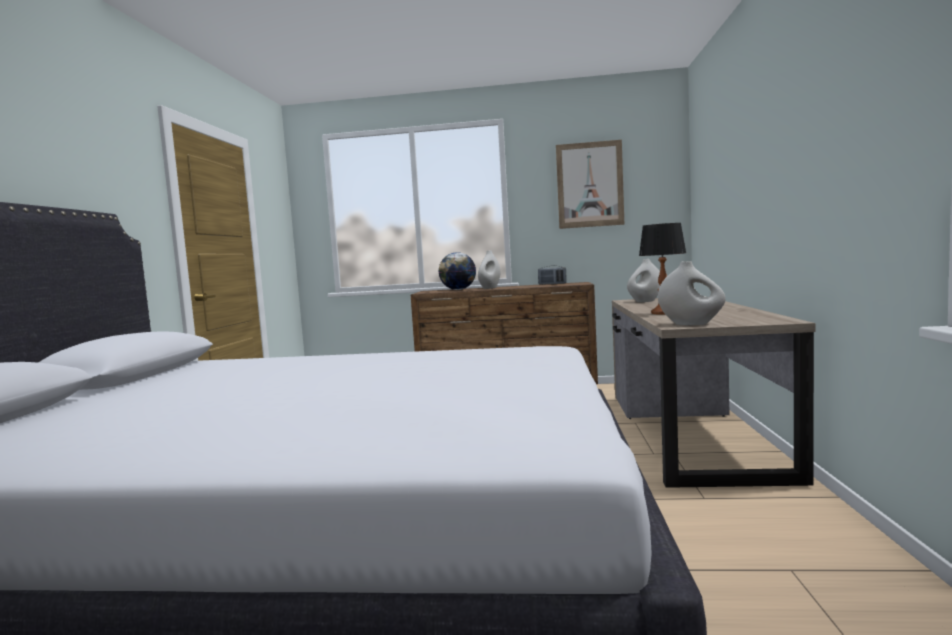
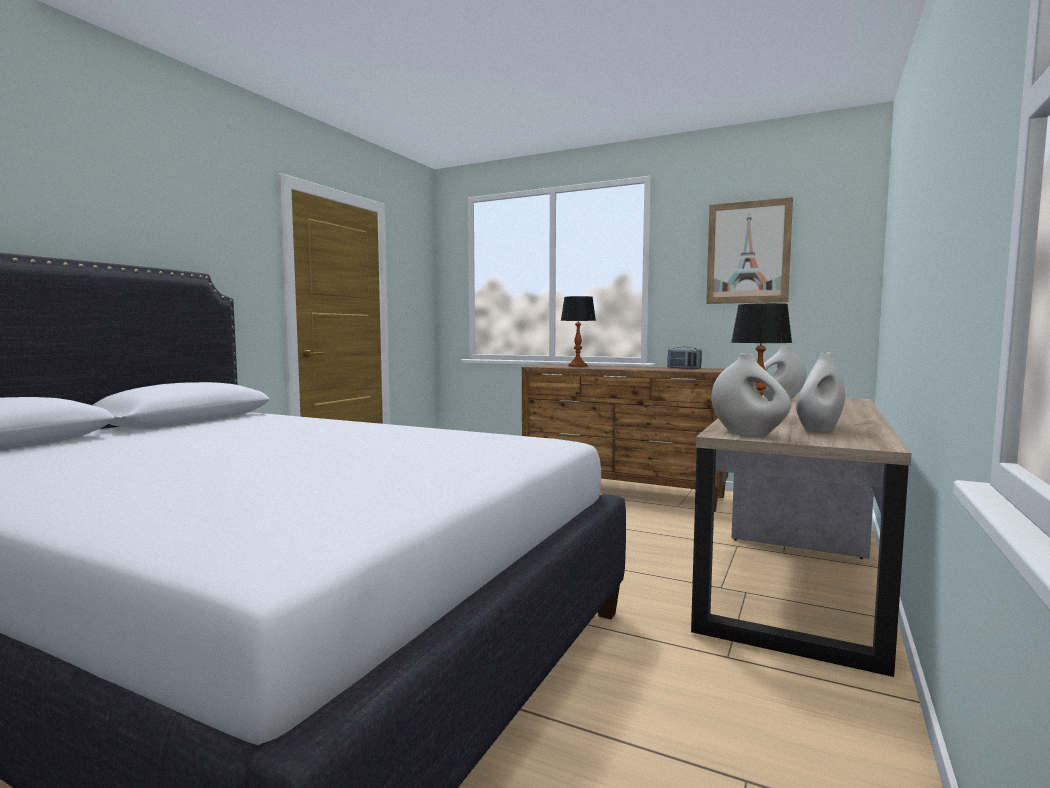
camera: 20 degrees right, 0 degrees up
(458, 289) = (577, 366): globe -> table lamp
(490, 288) = (610, 367): white vase -> white vase (819, 430)

